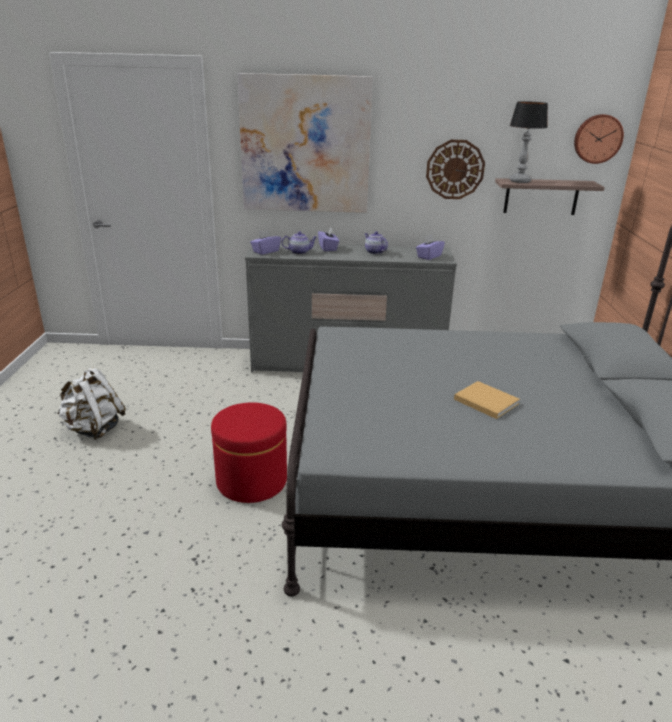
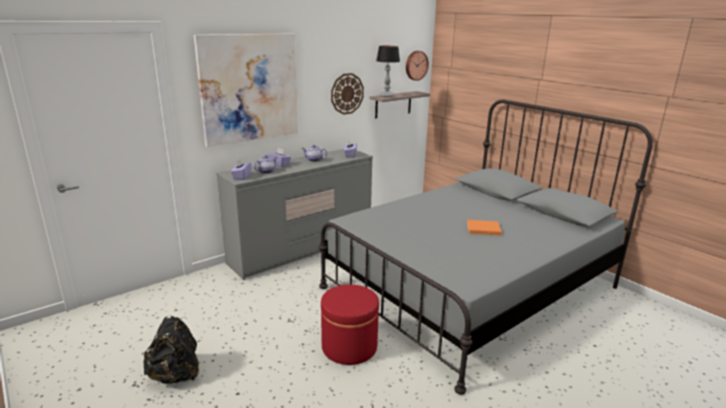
camera: 40 degrees left, 5 degrees down
(94, 429) = (176, 375): white backpack -> black backpack
(484, 401) = (482, 229): beige book -> orange book

